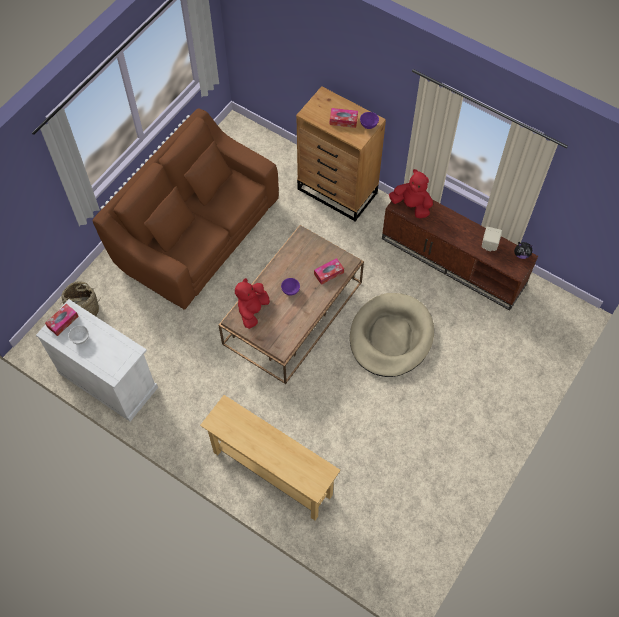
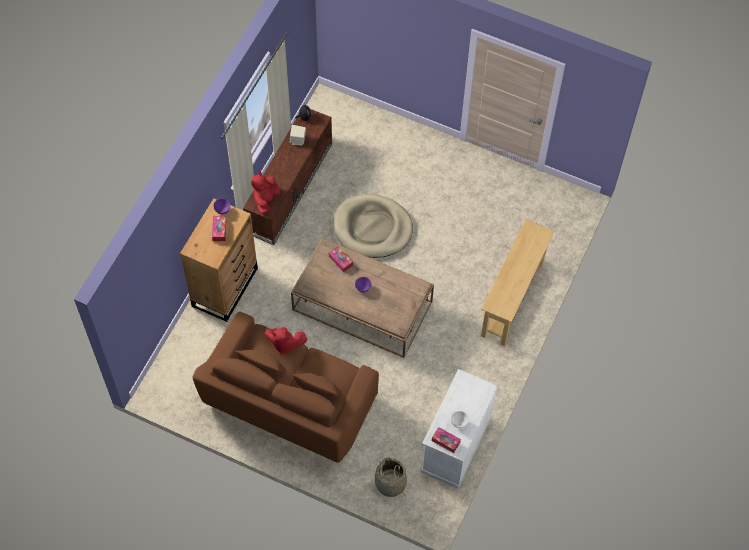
camera: 100 degrees left, 0 degrees up
(252, 310) = (388, 314): red plush toy -> red plush toy (284, 344)

